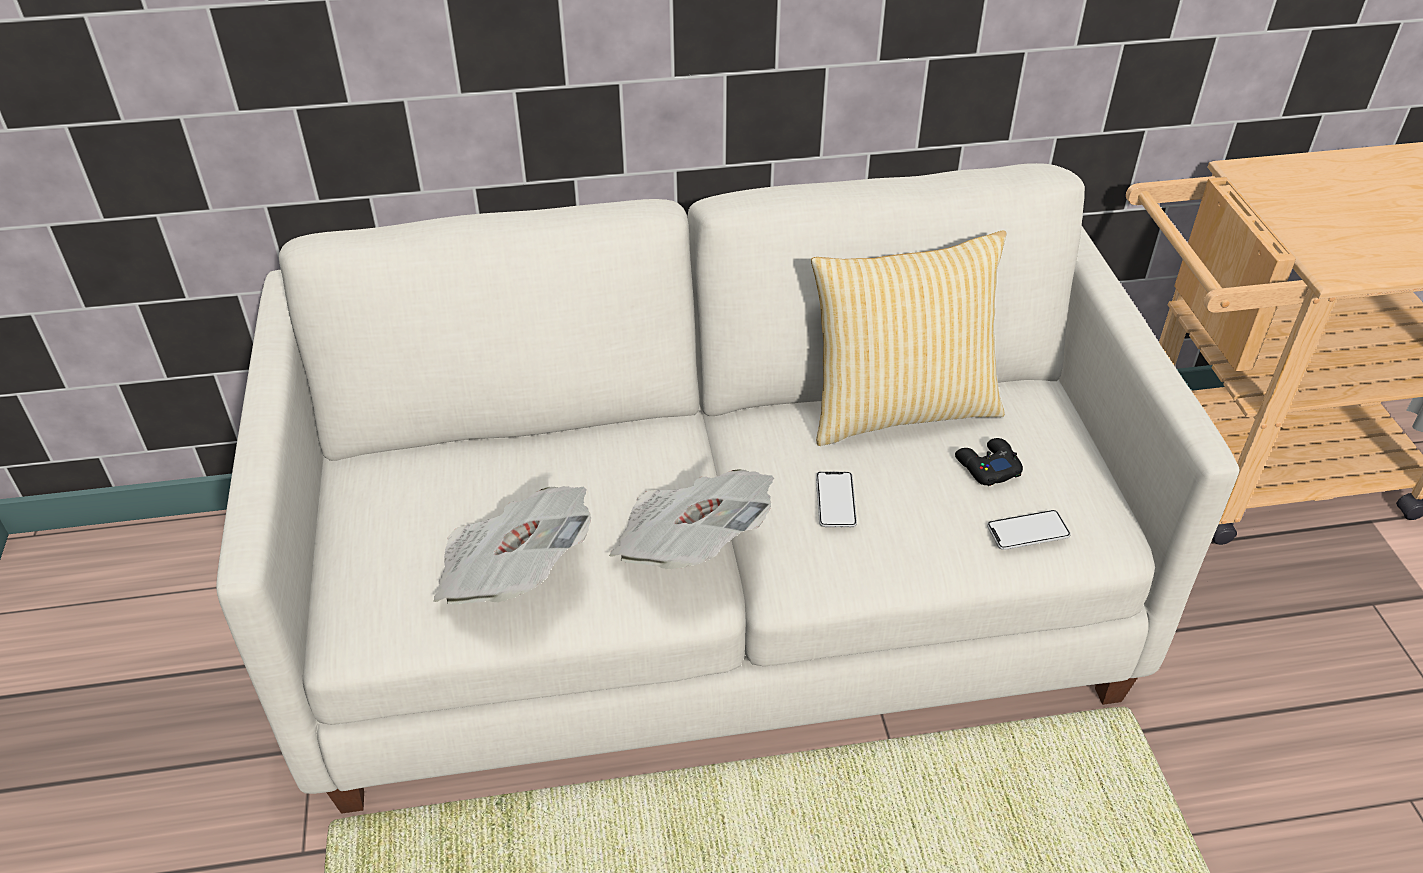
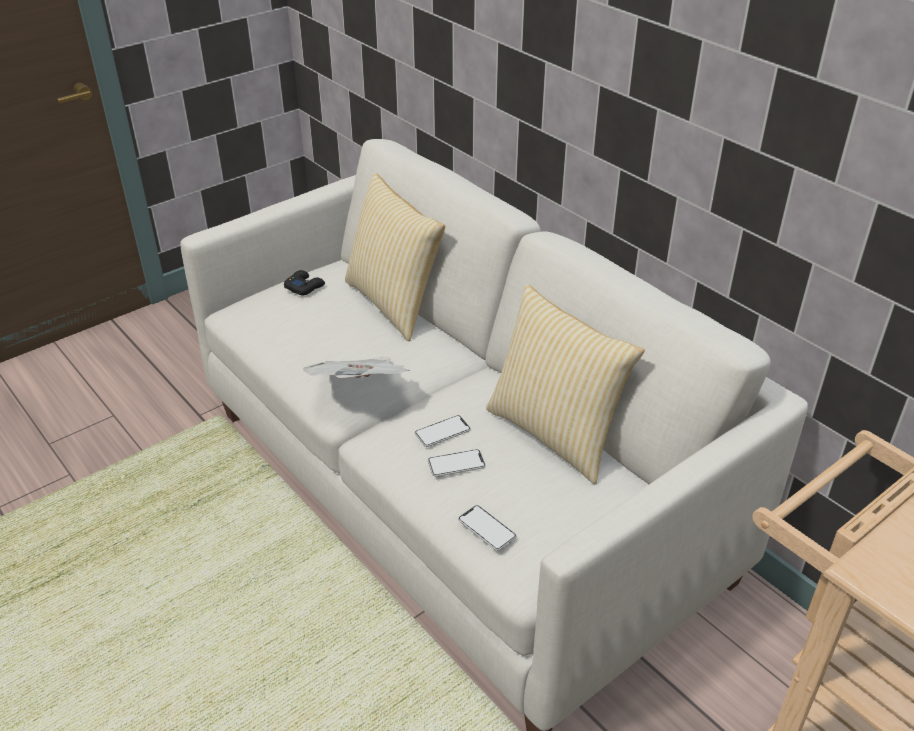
camera: 60 degrees right, 5 degrees down
(513, 573) = (296, 338): newspaper -> none
(520, 442) = (395, 303): none -> pillow
(902, 512) = (456, 464): none -> phone
(987, 467) = (531, 489): black game controller -> black game controller (304, 287)

